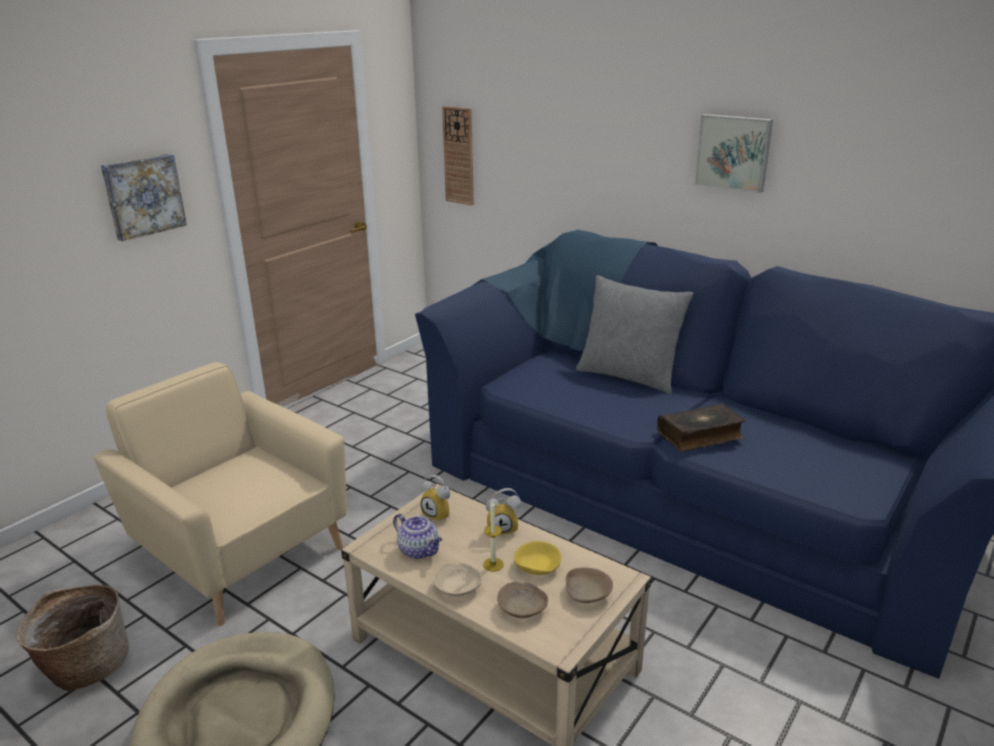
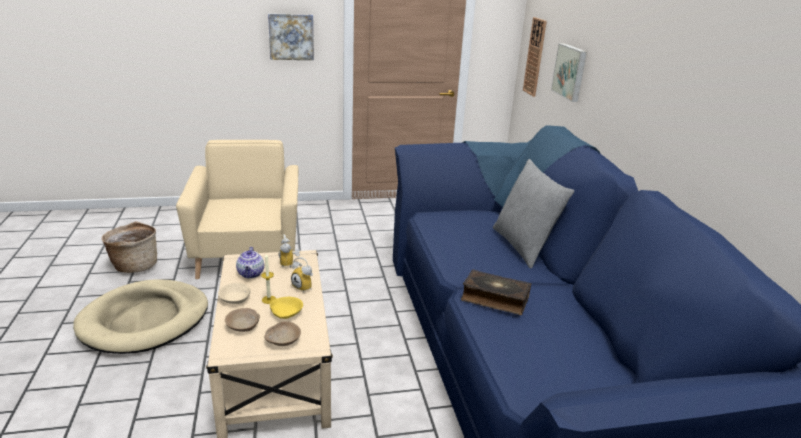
camera: 40 degrees right, 0 degrees up
(734, 152) = (679, 81): picture -> picture (570, 72)

